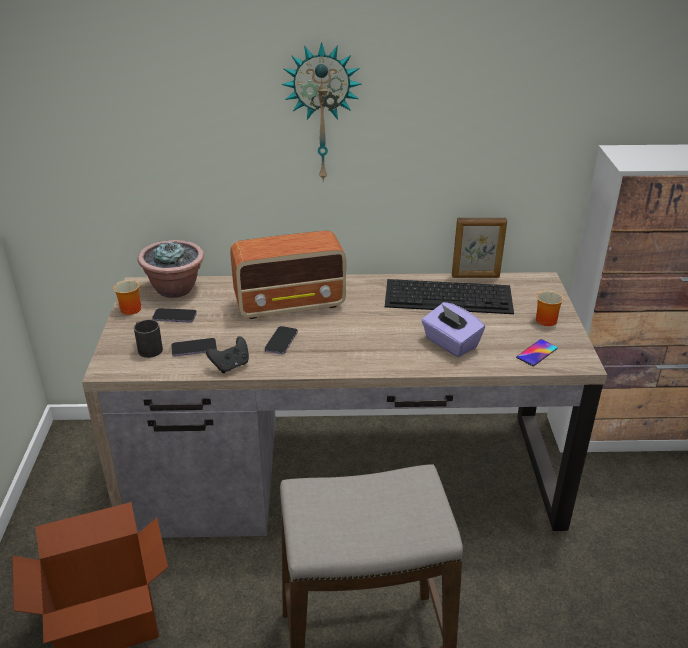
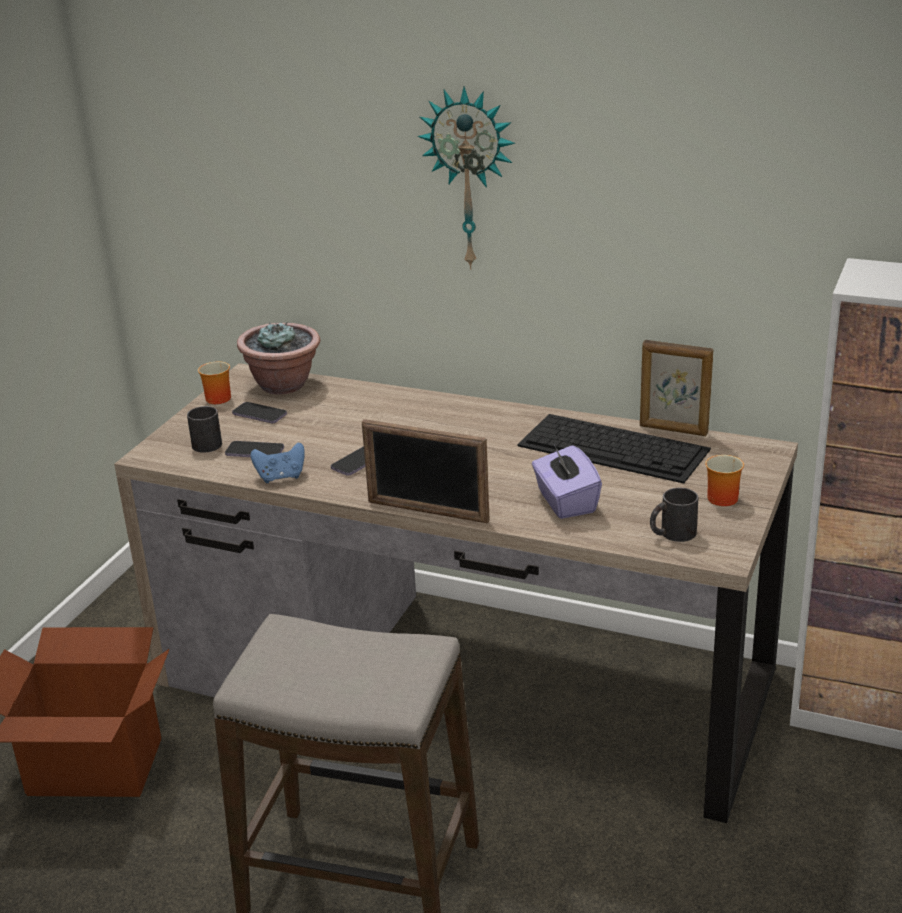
camera: 25 degrees right, 5 degrees down
(231, 366) = (281, 477): black game controller -> blue game controller
(291, 304) = (404, 423): radio -> none
(362, 371) = (427, 511): none -> picture frame
(537, 353) = (672, 534): phone -> black mug

